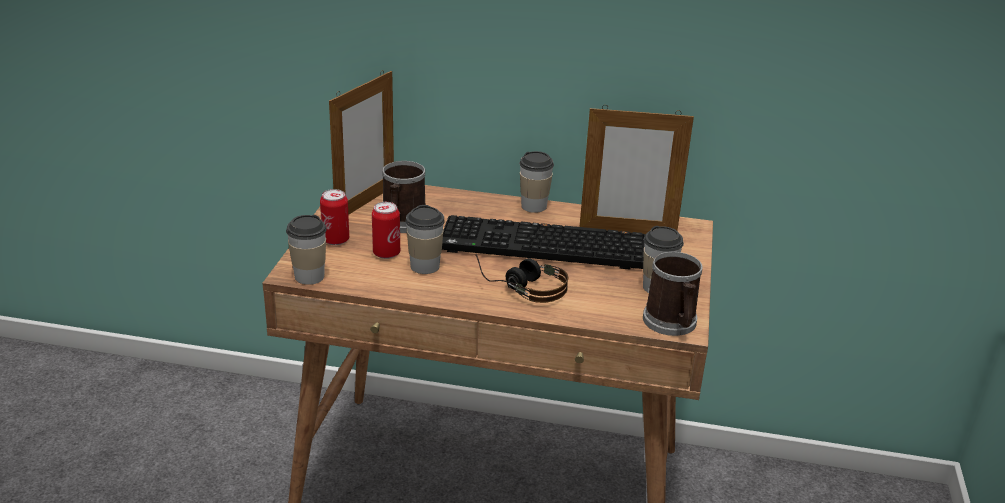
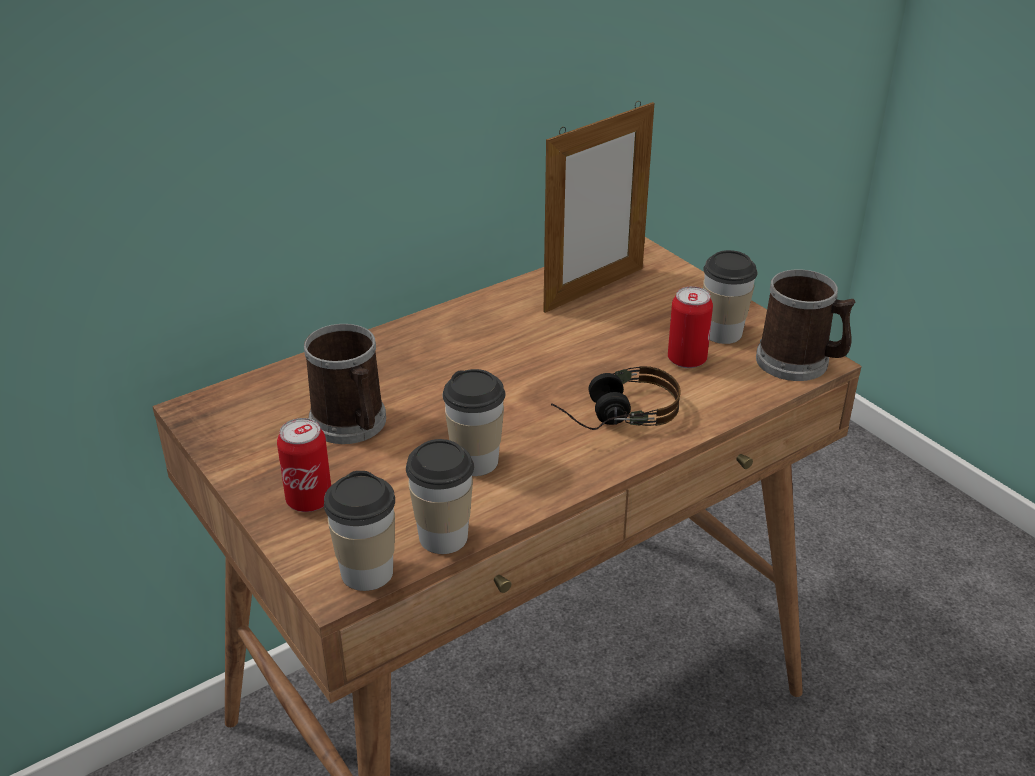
camera: 45 degrees left, 5 degrees up
(365, 203) = (256, 427): picture frame -> none
(386, 253) = (403, 475): can -> can (686, 360)
(534, 206) = (455, 314): cup -> cup (443, 536)
(540, 247) = (548, 358): keyboard -> none

